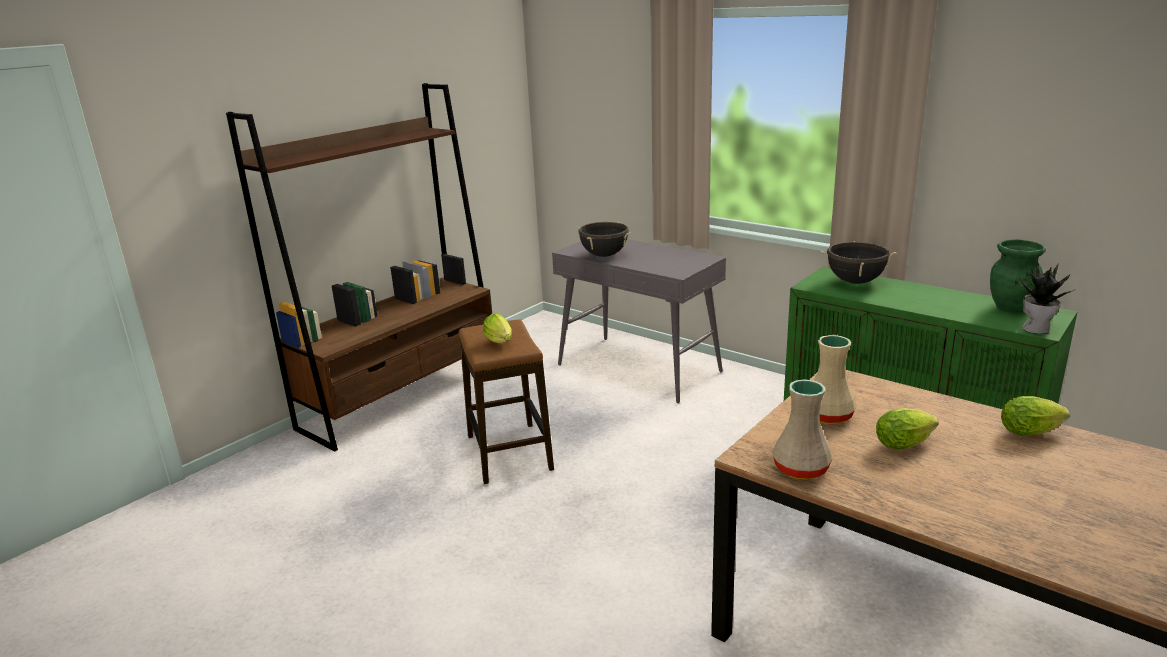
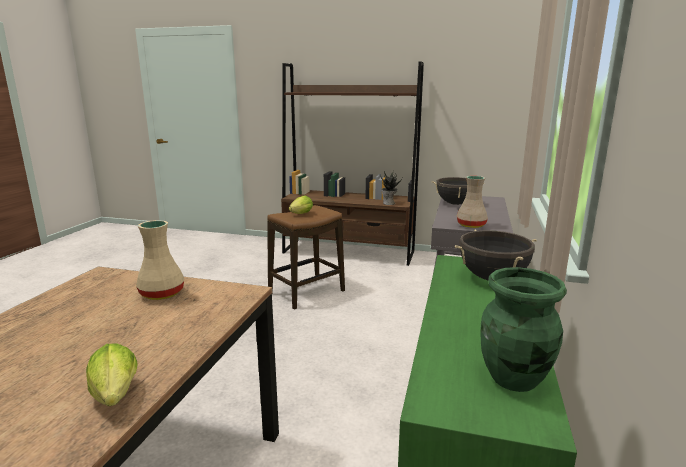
camera: 65 degrees right, 5 degrees down
(799, 469) = (73, 290): beige vase -> beige vase (470, 225)
(906, 444) = (104, 326): lettuce -> none
(1037, 329) = (437, 400): potted plant -> potted plant (389, 203)

